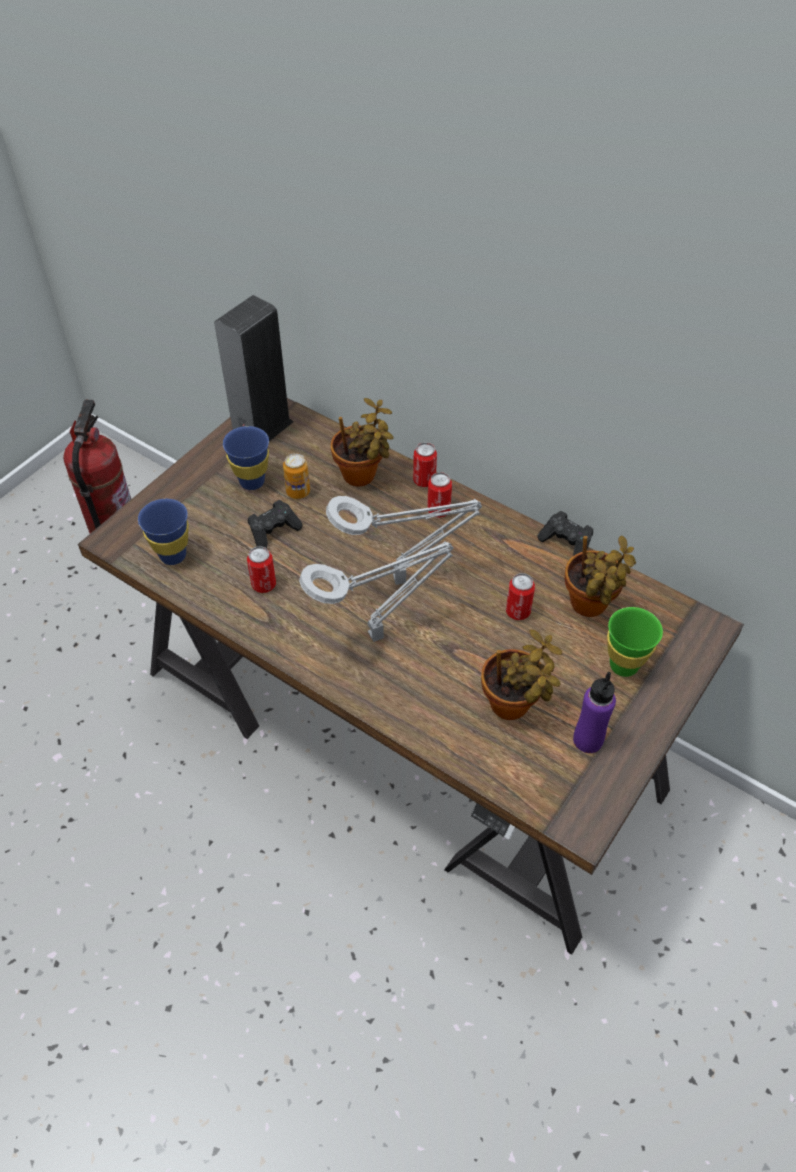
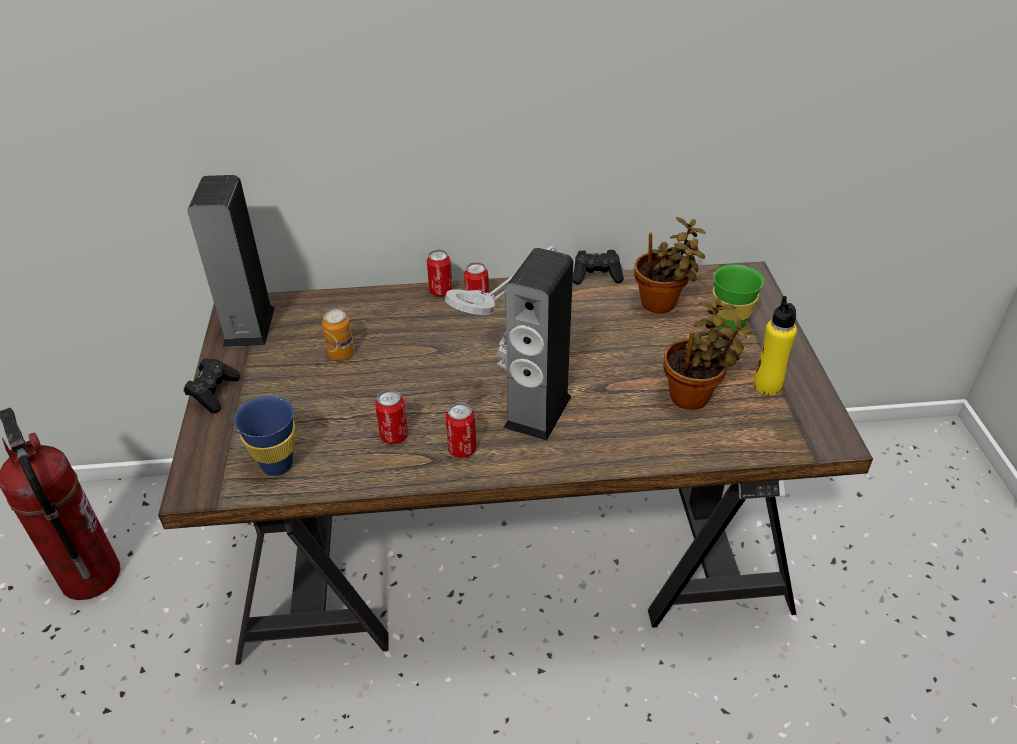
camera: 40 degrees left, 10 degrees down
(252, 482) = (288, 368): blue cup -> none
(274, 532) = (355, 393): black game controller -> black game controller (214, 393)
(362, 476) = (385, 314): potted plant -> none
(380, 634) = (538, 411): grey table lamp -> speaker
(518, 611) = (618, 336): can -> can (462, 449)
(587, 740) = (767, 385): purple bottle -> yellow bottle

